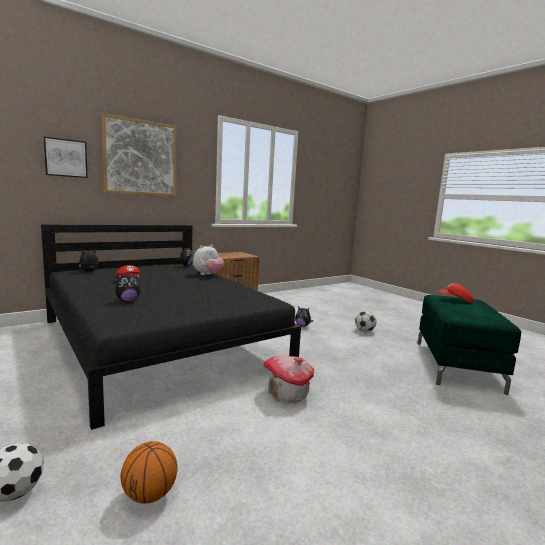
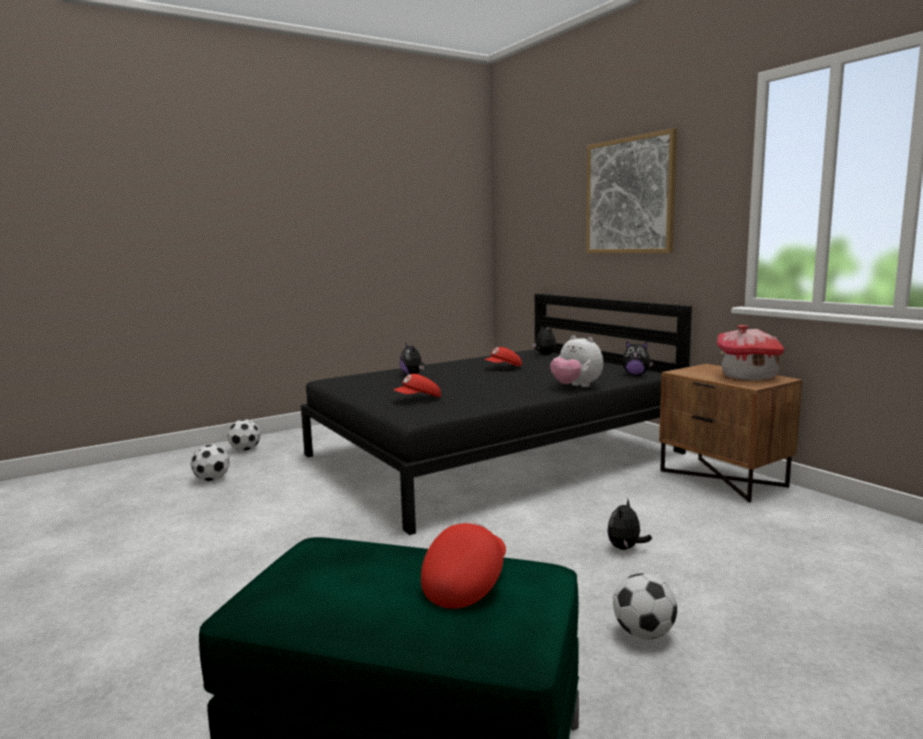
camera: 95 degrees right, 0 degrees up
(66, 158) = (560, 213): picture -> none
(149, 495) = (212, 479): basketball -> football
(222, 301) = (418, 399): none -> red cap
(288, 393) = (332, 526): toy house -> toy house (748, 377)

